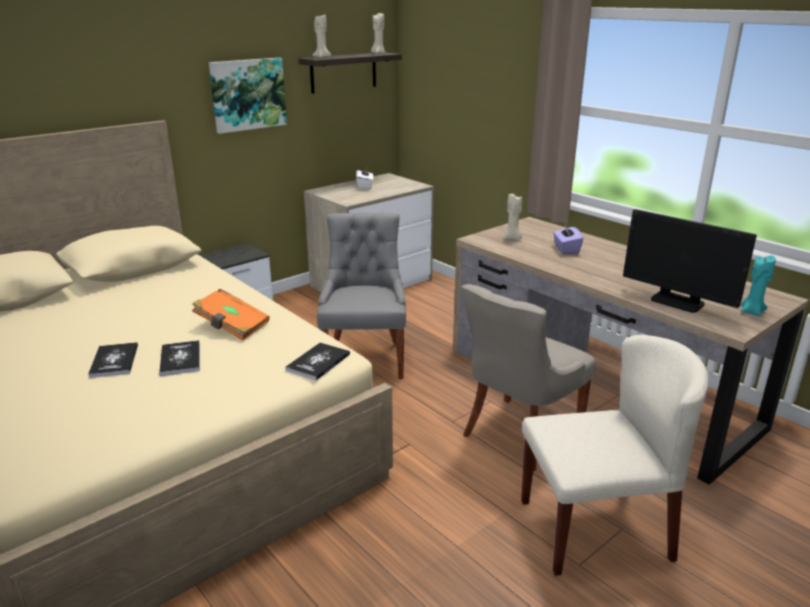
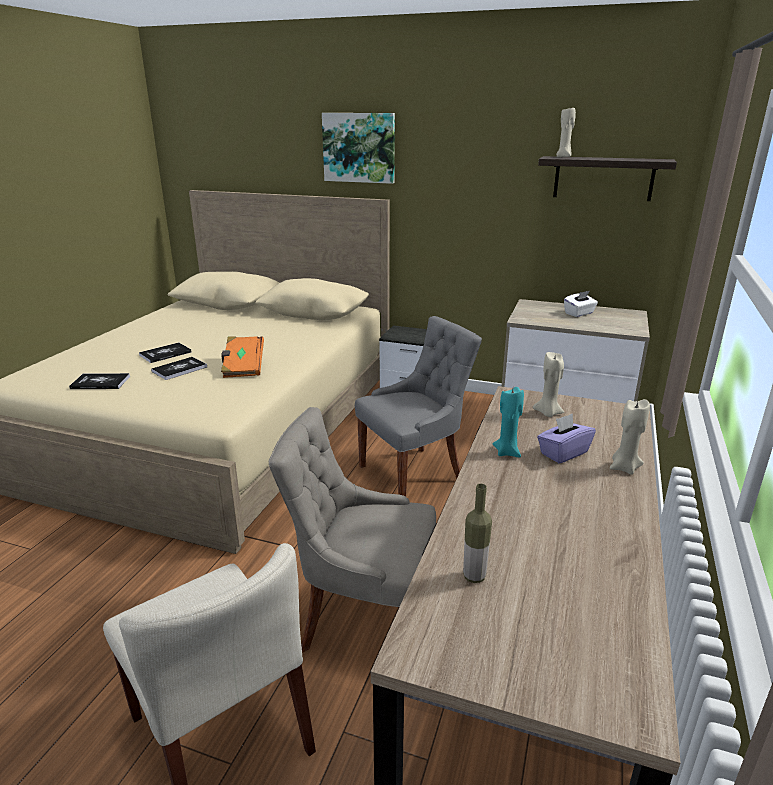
camera: 60 degrees right, 0 degrees up
(248, 94) = (476, 188): picture -> picture (359, 148)
(318, 362) = (203, 413): book -> book (100, 382)
(378, 53) = (650, 159): beige candle -> beige candle (624, 468)
(677, 302) = (474, 576): monitor -> bottle
(751, 311) = (515, 669): turquoise candle -> turquoise candle (507, 452)

